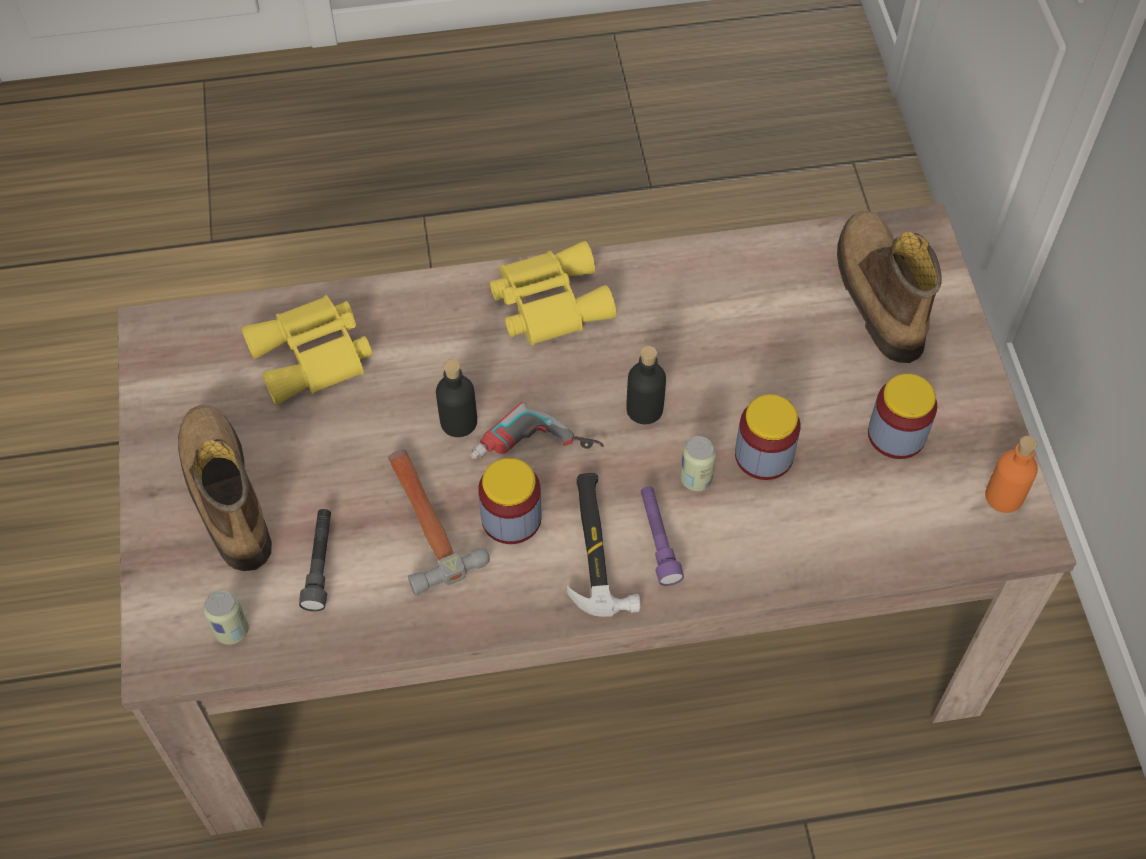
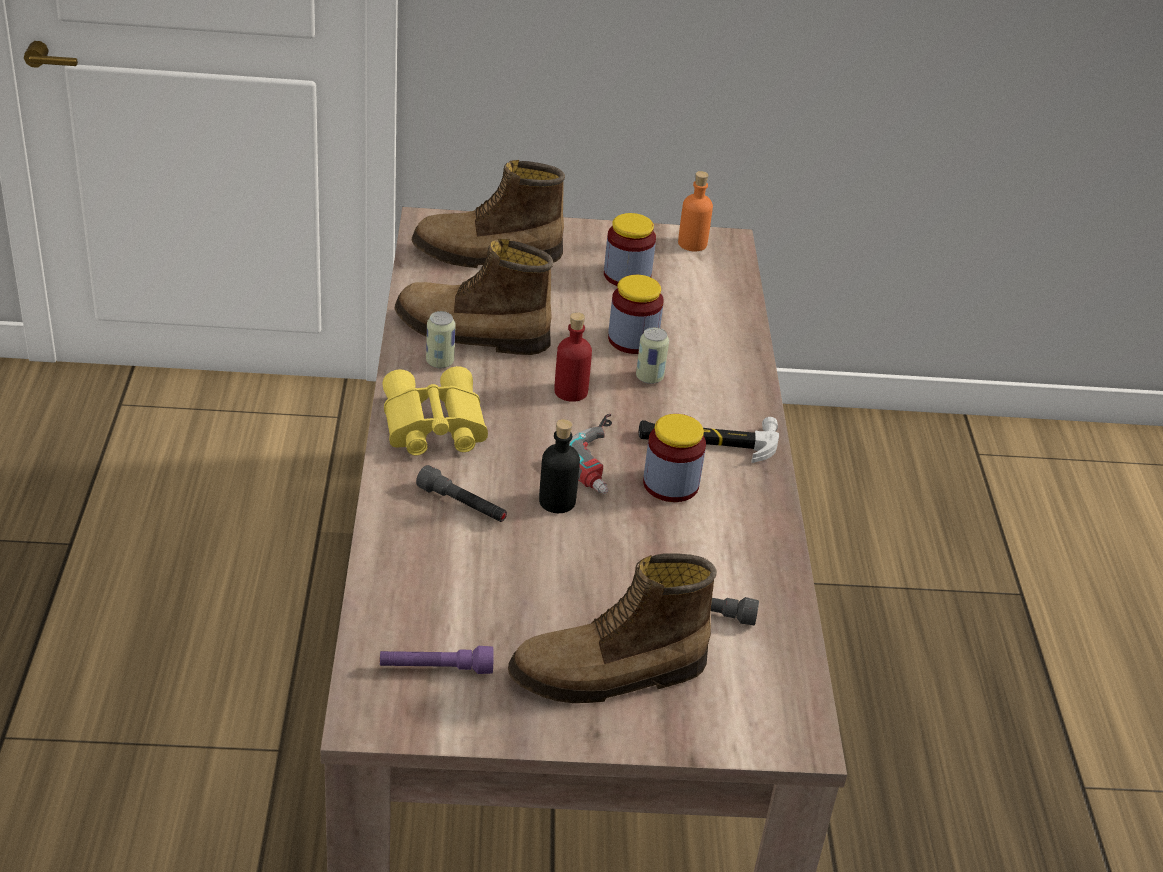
camera: 85 degrees left, 20 degrees down
(231, 631) = (770, 682): can -> can (439, 362)
(313, 357) = (449, 591): yellow binoculars -> none
(424, 520) = (664, 537): hammer -> none
(434, 347) = (462, 505): none -> grey flashlight
(644, 409) = (570, 391): black bottle -> red bottle
(658, 540) = (706, 407): purple flashlight -> purple flashlight (436, 669)
(717, 306) = (471, 334): none -> boot

